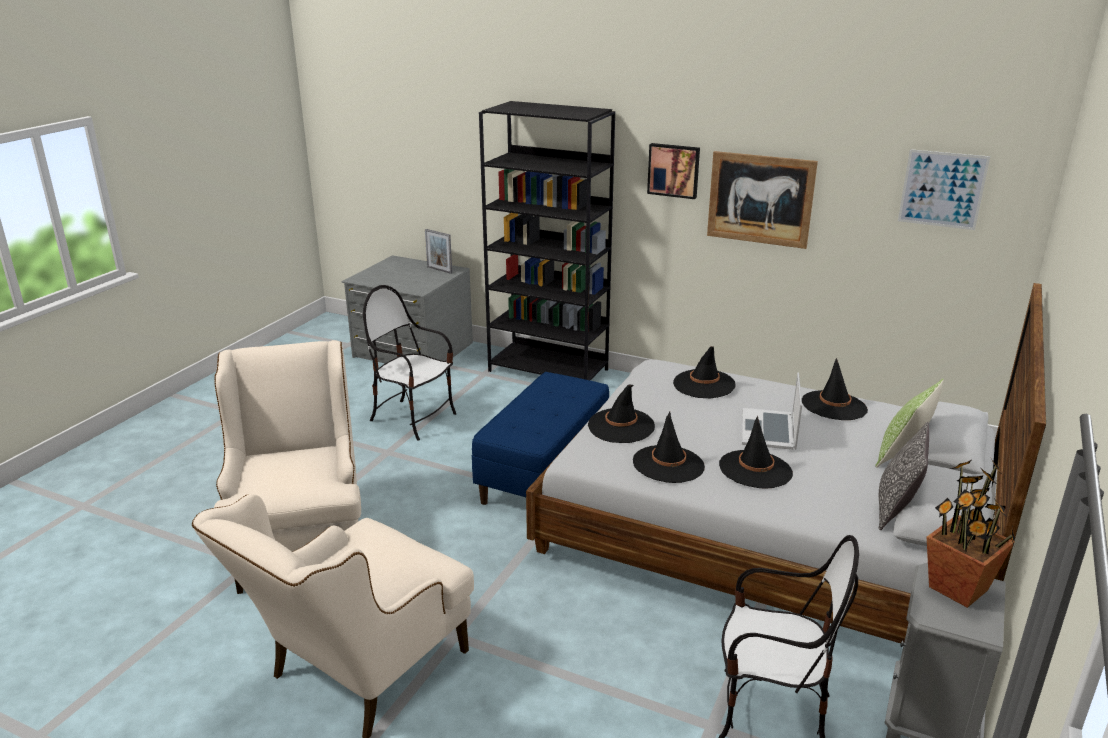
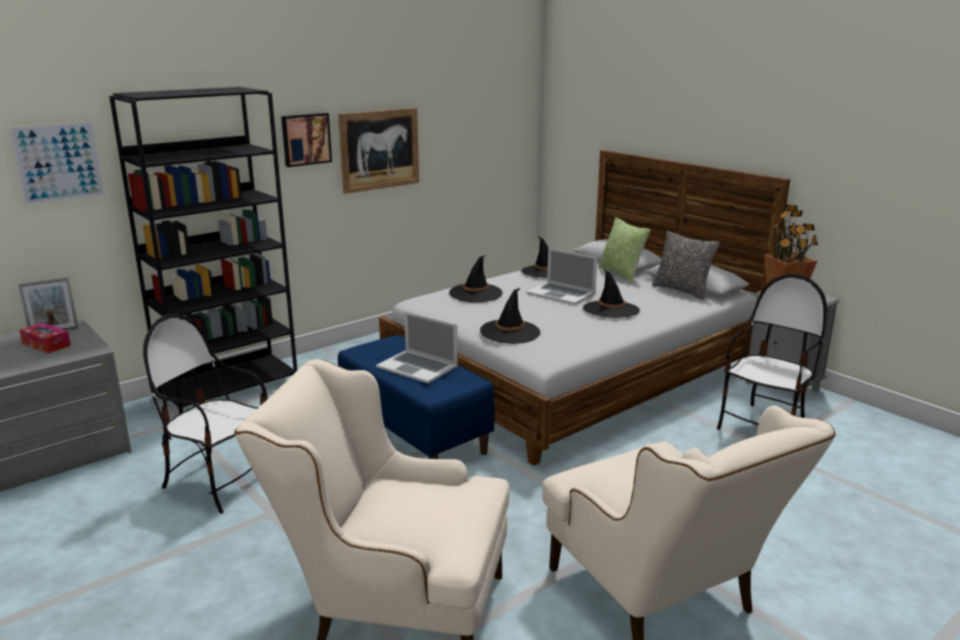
camera: 65 degrees left, 5 degrees down
(413, 419) = (219, 482): chair -> chair turned 60 degrees clockwise
(417, 276) = (46, 344): none -> tissue box
(544, 412) = (417, 366): none -> laptop
(668, 464) = (582, 331): black hat -> none
(942, 189) = (490, 114): picture -> picture (58, 162)

